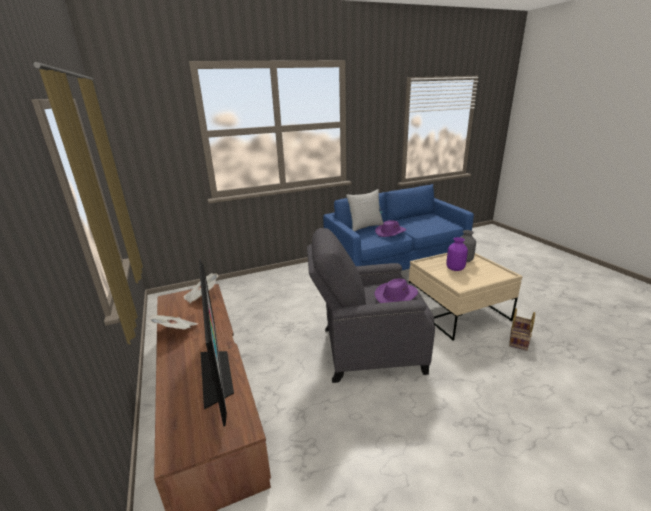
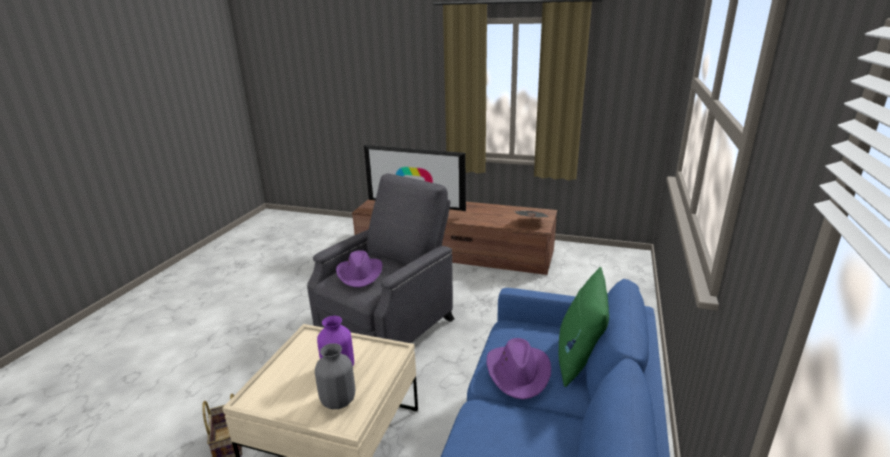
camera: 130 degrees right, 0 degrees up
(176, 331) = (485, 208): newspaper -> none
(365, 227) = (579, 359): grey pillow -> green pillow

